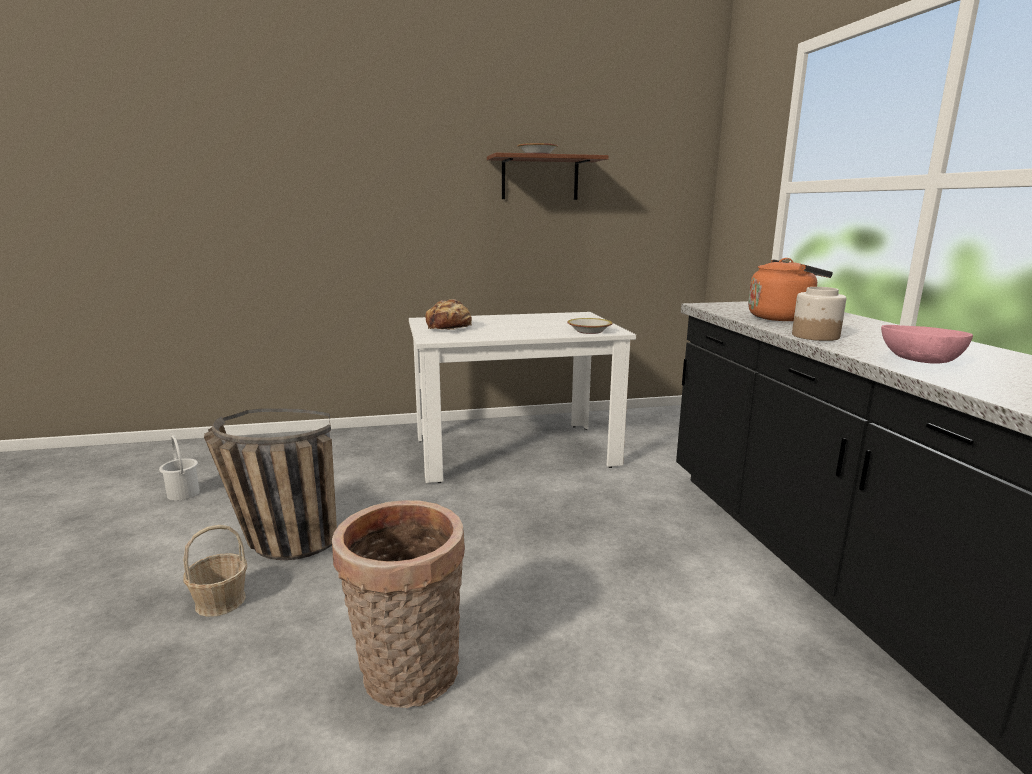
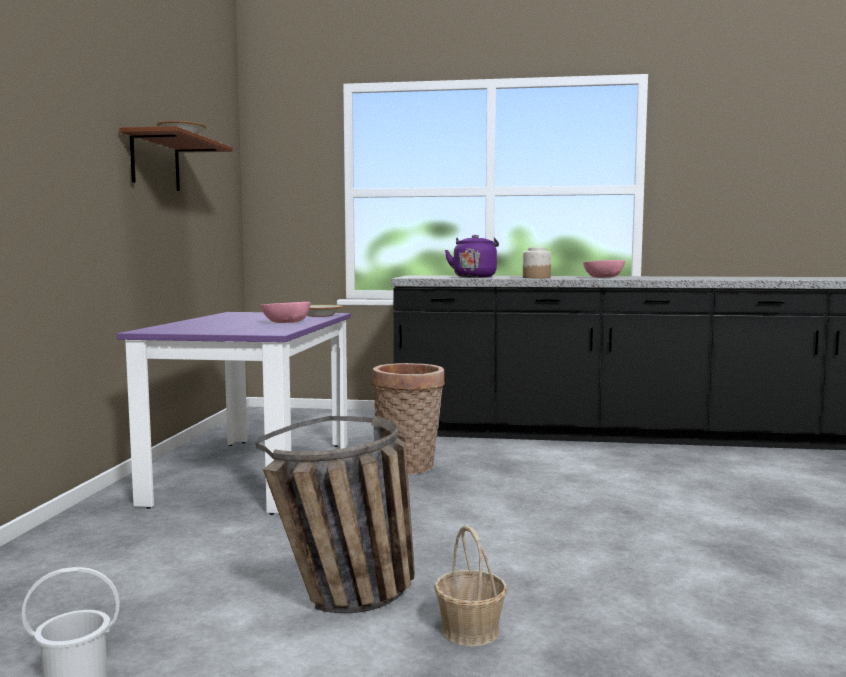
camera: 70 degrees left, 10 degrees down
(407, 678) = (623, 548): basket -> basket (409, 467)
(449, 327) = (221, 328): bread -> none
(510, 332) = (287, 323): none -> pink bowl
(514, 451) = (255, 473): white dining table -> purple dining table
(782, 318) = (474, 277): orange kettle -> purple kettle

